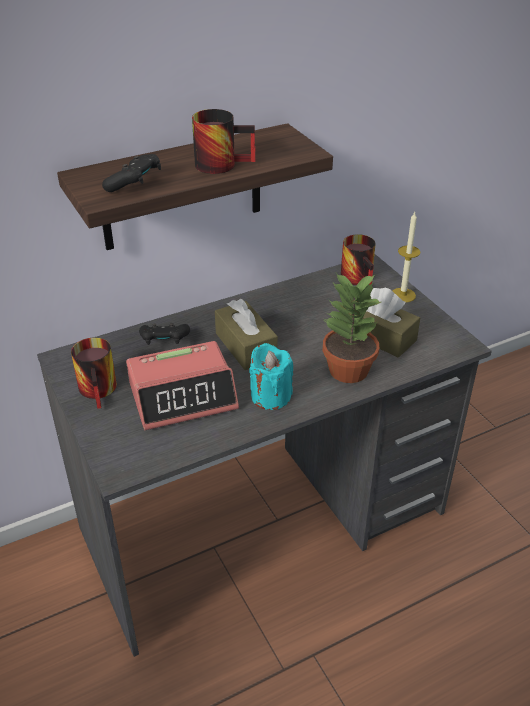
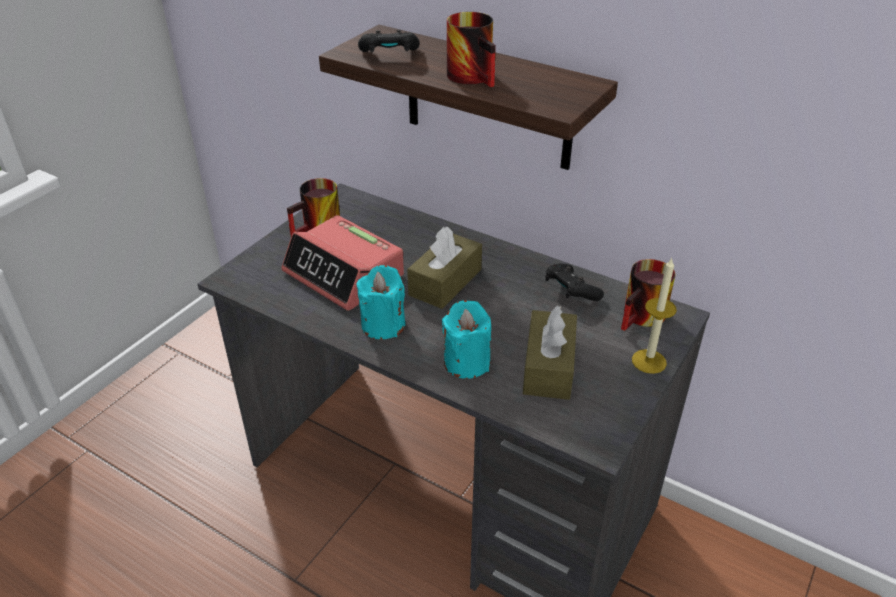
camera: 60 degrees right, 0 degrees up
(164, 342) = (409, 235): black game controller -> black game controller (570, 292)
(347, 370) = (466, 362): potted plant -> turquoise candle

